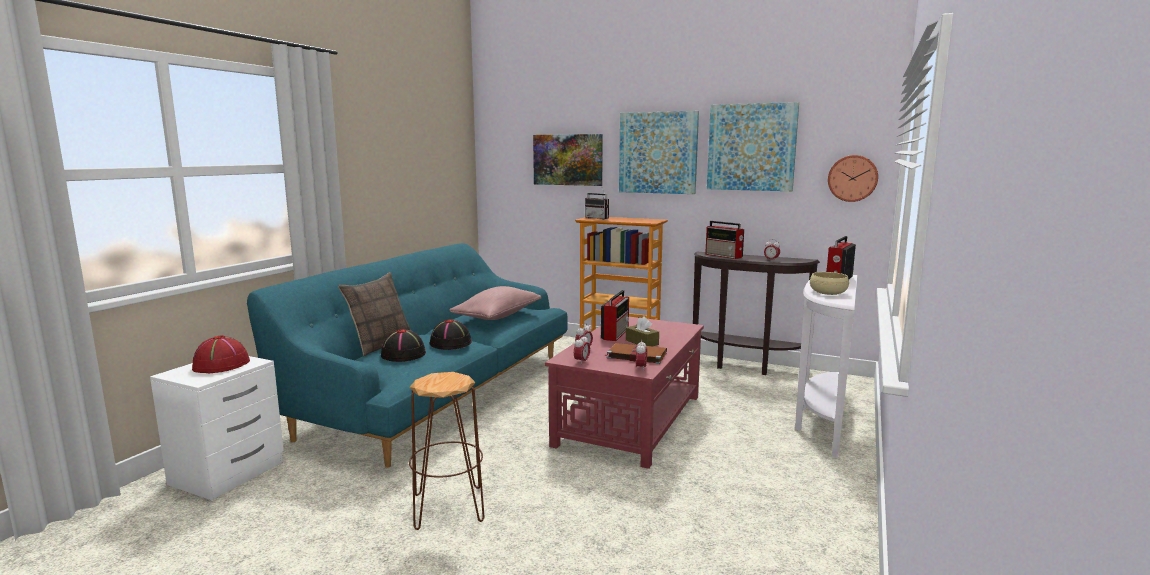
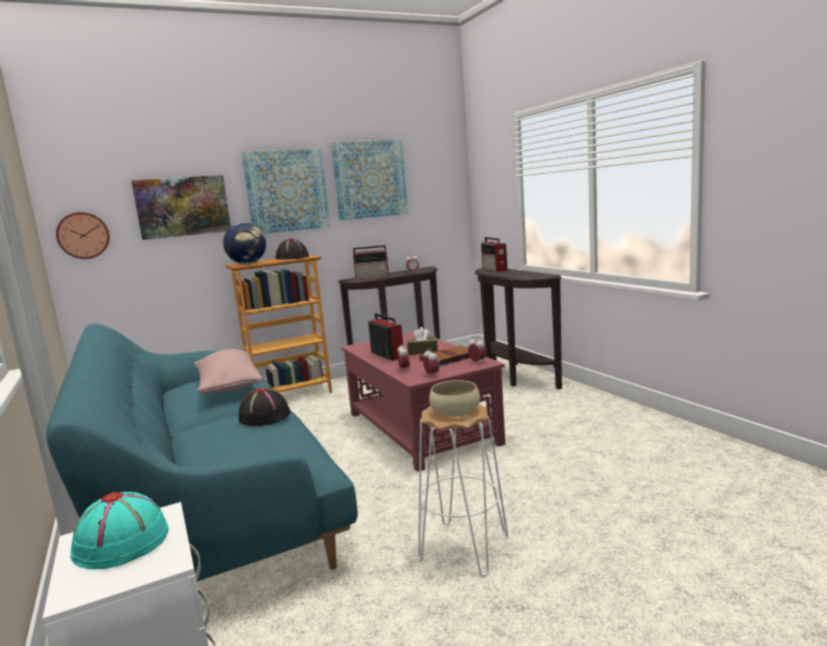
camera: 50 degrees left, 0 degrees up
(221, 365) = (123, 543): red hat -> turquoise hat
(380, 344) = (182, 452): pillow -> none
(403, 354) = (251, 442): black hat -> black hat (292, 258)
(448, 507) = (463, 548): brown stool -> white stool
(599, 218) = (248, 263): radio -> globe
(820, 422) = (513, 377): white console table -> brown console table
(828, 292) = (521, 274): beige bowl -> beige bowl (455, 411)
(852, 178) = (444, 198): wall clock -> wall clock (83, 235)

